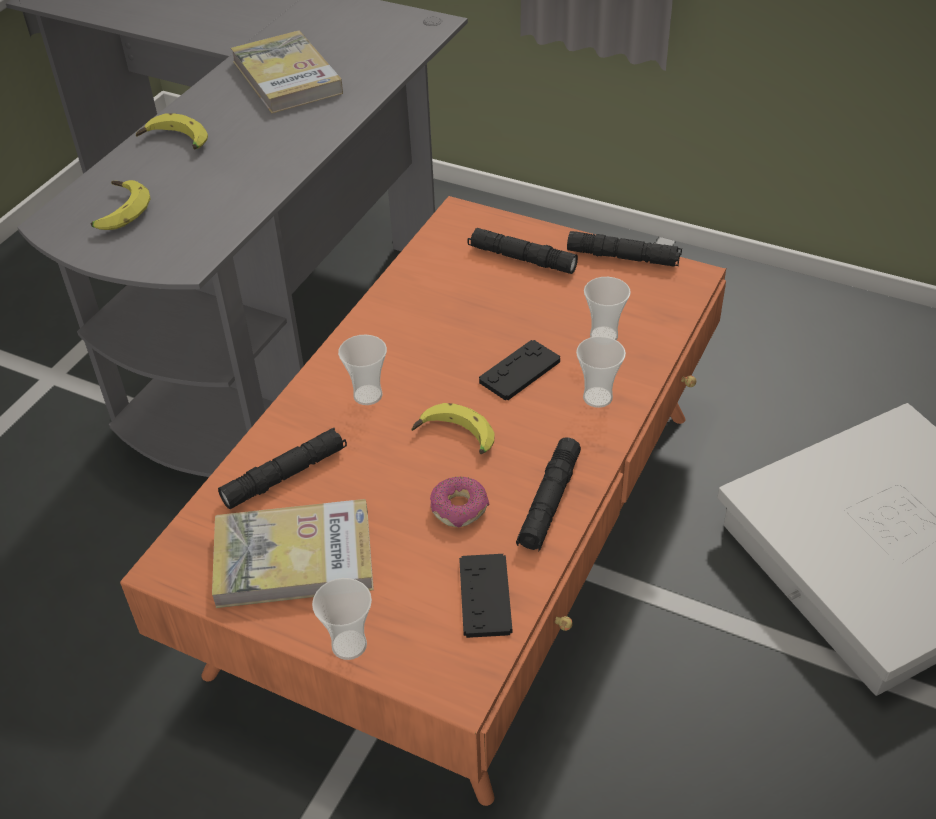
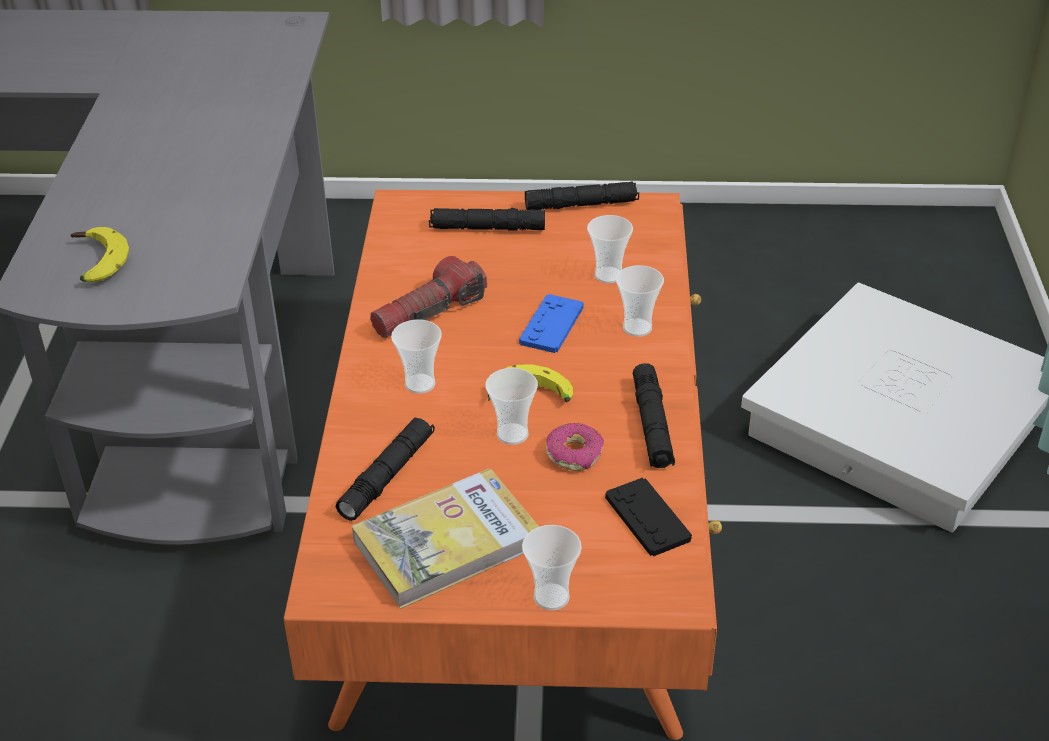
camera: 25 degrees left, 5 degrees down
(175, 142) = (105, 185): banana -> none
(287, 77) = (181, 100): book -> none
(416, 470) = (512, 434): none -> cup
(419, 328) = (429, 312): none -> flashlight
(519, 371) = (551, 325): black game controller -> blue game controller

